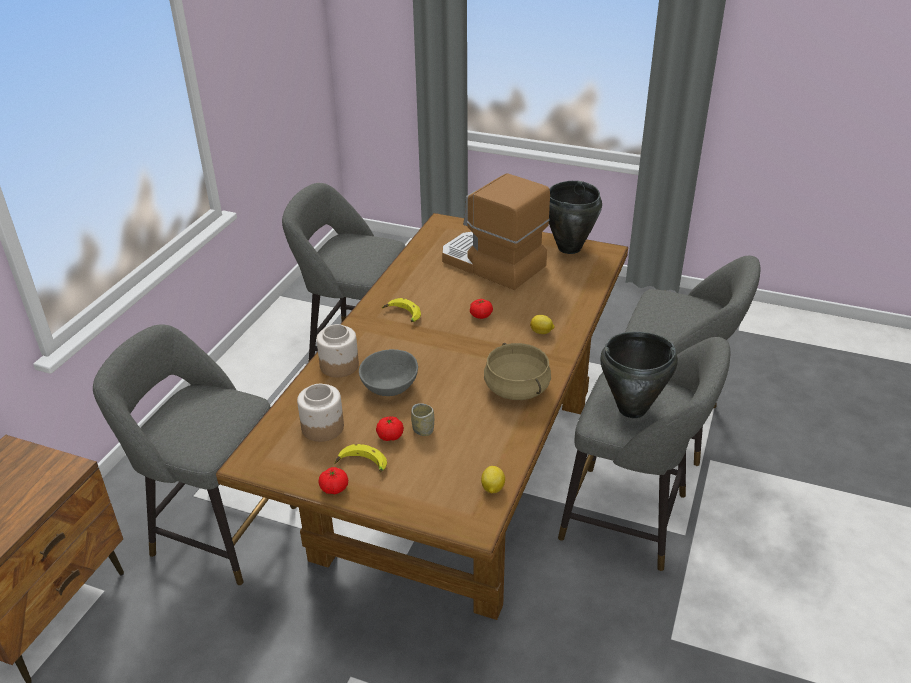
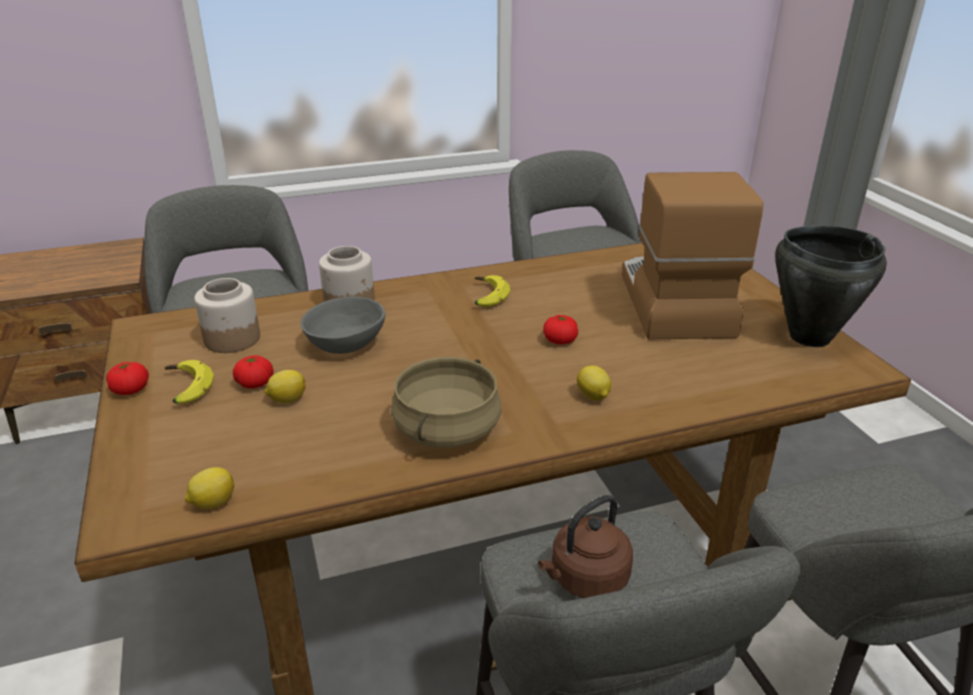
camera: 50 degrees right, 5 degrees down
(423, 430) = (287, 400): cup -> lemon
(632, 409) = (585, 579): black cooking pot -> brown kettle

